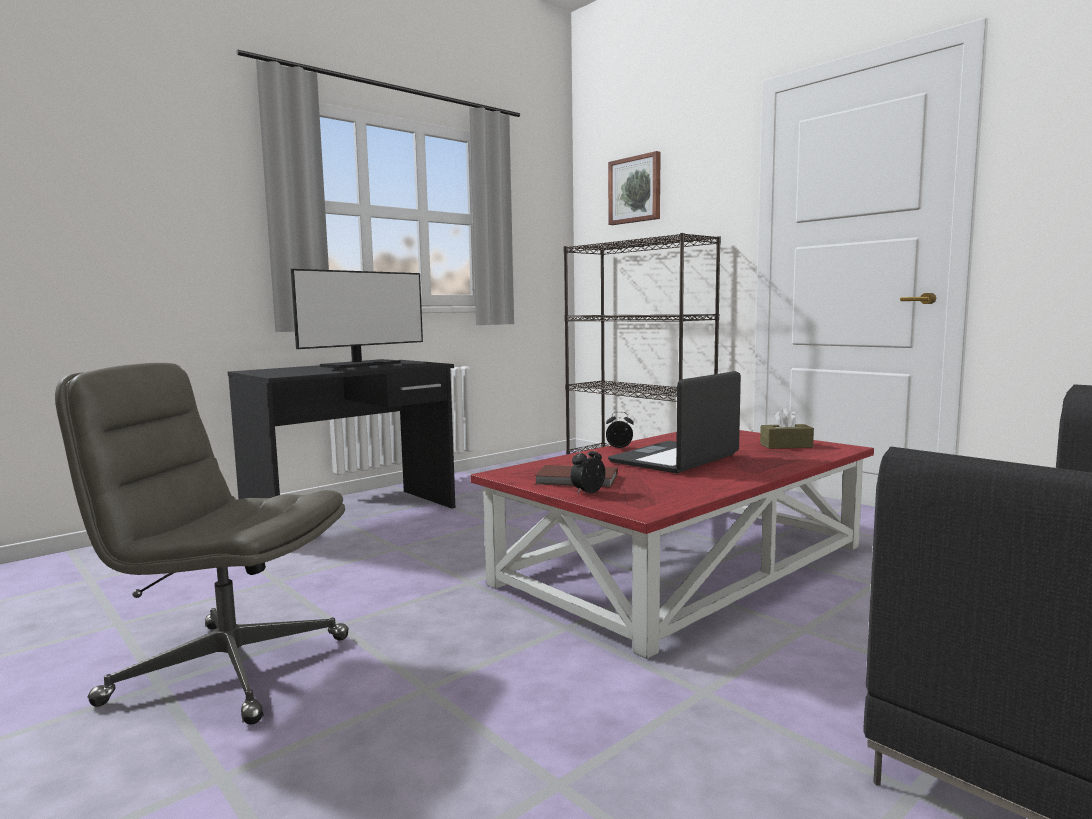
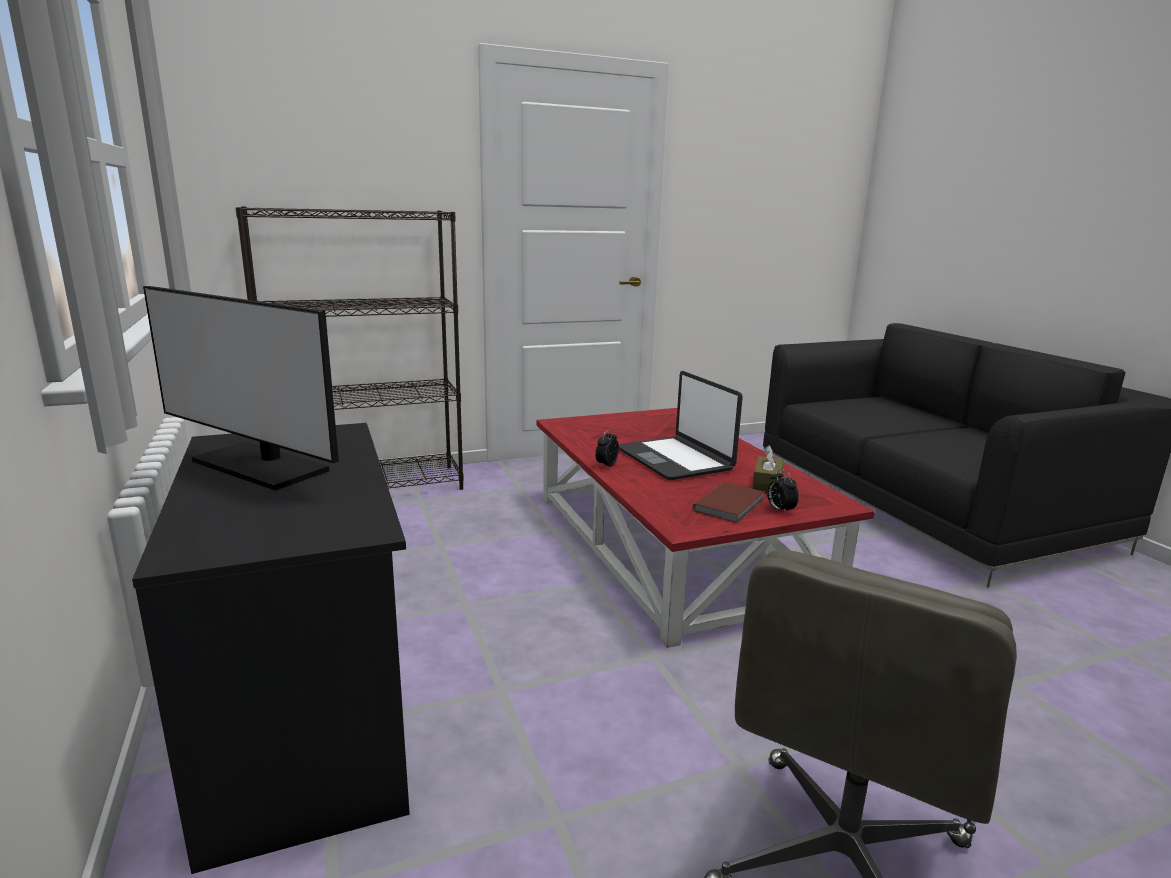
camera: 70 degrees left, 10 degrees up
(361, 365) = (260, 466): monitor -> monitor turned 150 degrees clockwise
(635, 190) = (294, 129): picture -> none
(786, 445) = (654, 422): brown tissue box -> brown tissue box (767, 485)

